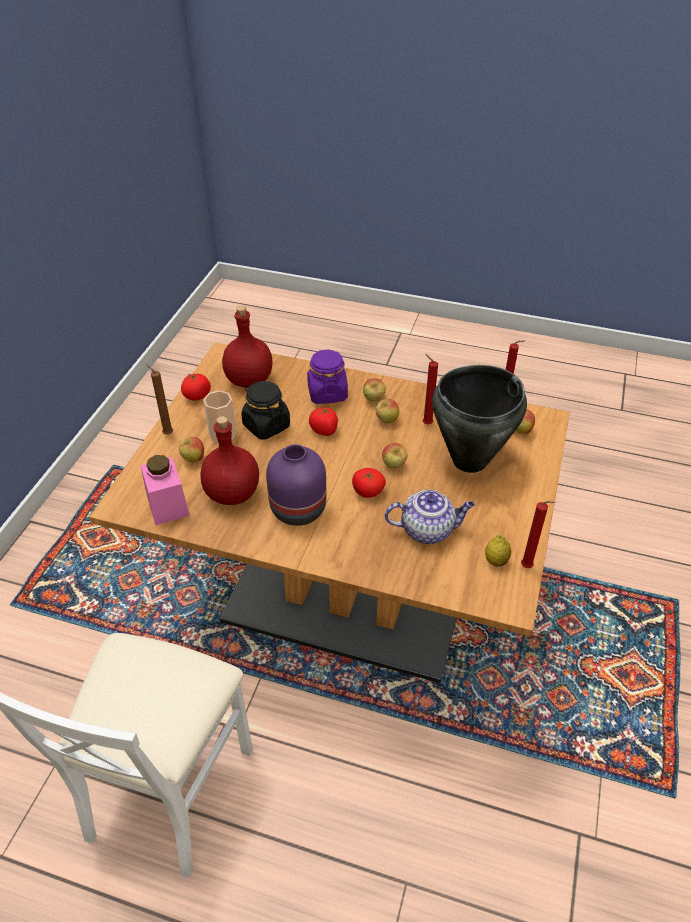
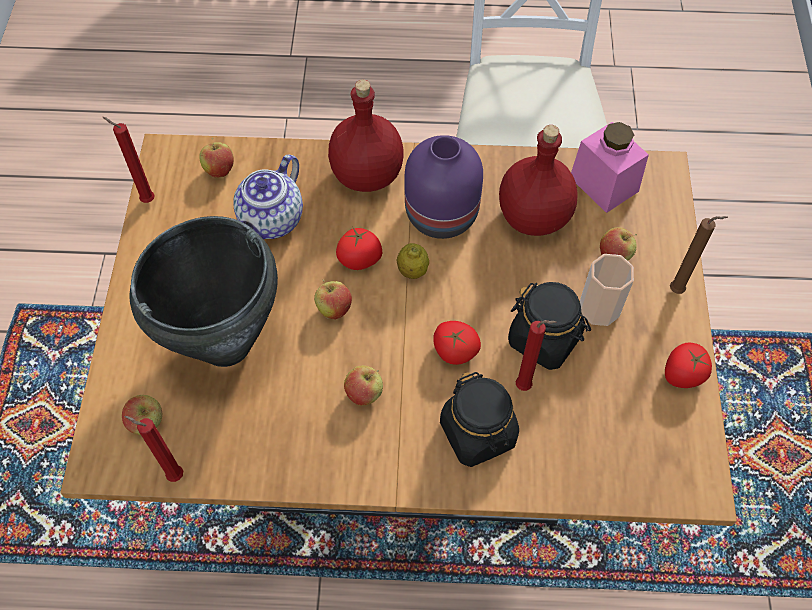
camera: 165 degrees right, 15 degrees up
(248, 380) = (621, 432): red bottle -> red bottle (368, 175)
(327, 393) = (478, 433): purple jar -> black jar
(374, 400) = (396, 436): apple -> apple (220, 170)
(425, 423) = (301, 403): red candle -> red candle (526, 386)
(428, 530) = (271, 221): teapot -> teapot turned 45 degrees counterclockwise
(496, 561) = (184, 199): lemon -> lemon (412, 271)

